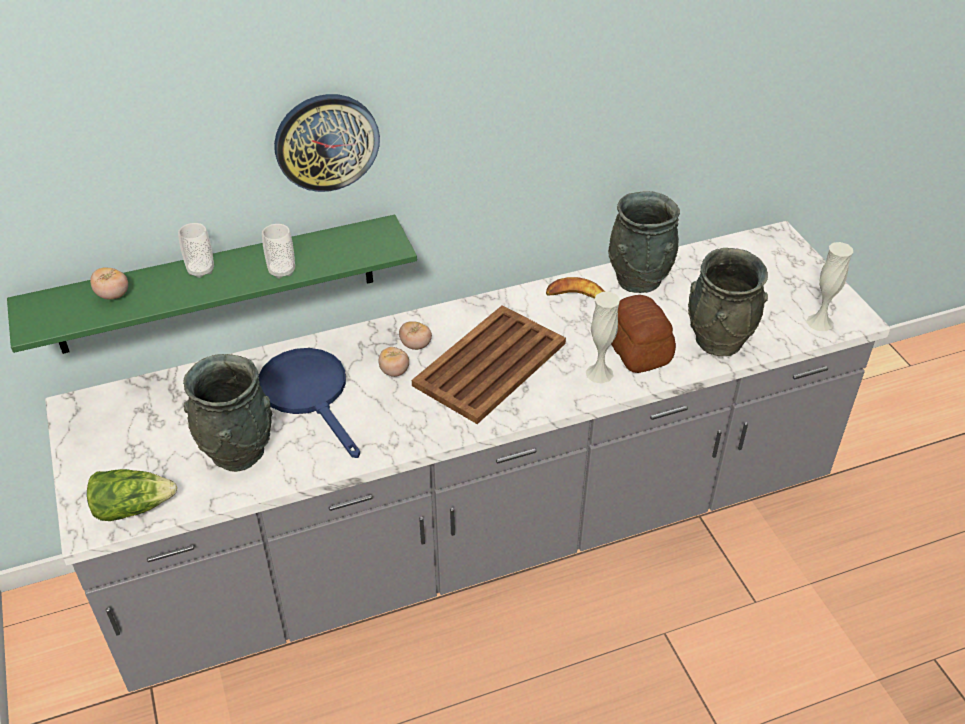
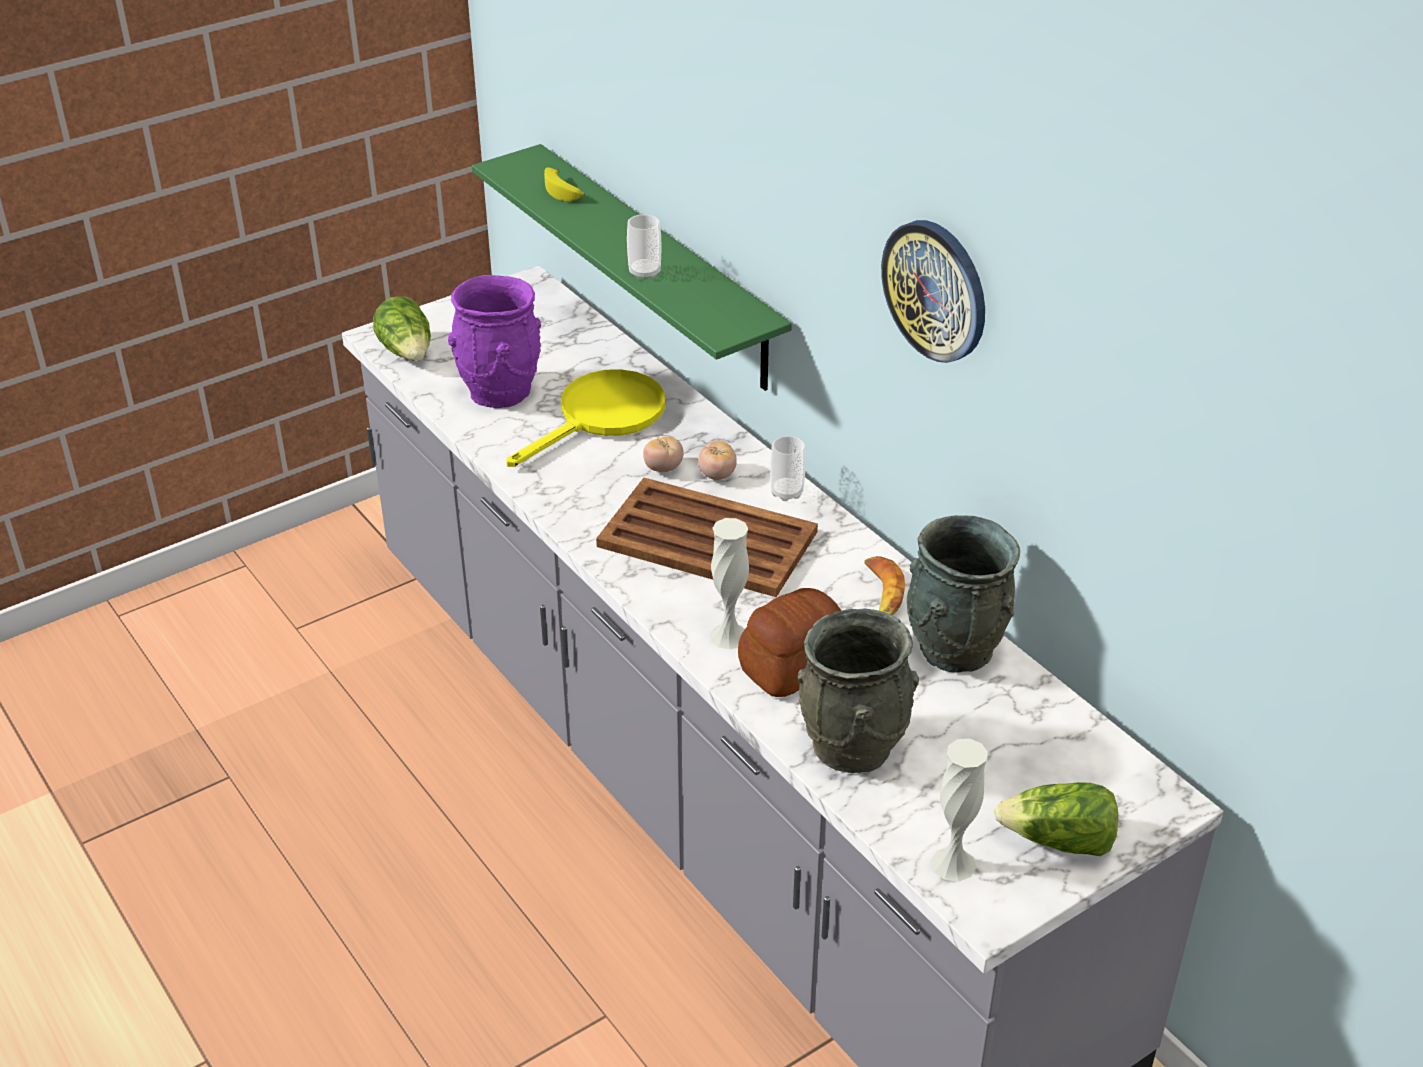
camera: 75 degrees right, 5 degrees down
(113, 295) = (564, 192): tomato -> banana
(201, 270) = (625, 227): cup -> cup (787, 492)
(239, 451) = (499, 393): grey vase -> purple vase
(309, 394) = (602, 417): blue frying pan -> yellow frying pan
(326, 142) = (747, 178): wall clock -> wall clock (936, 290)
(805, 280) = (1059, 841): none -> lettuce

